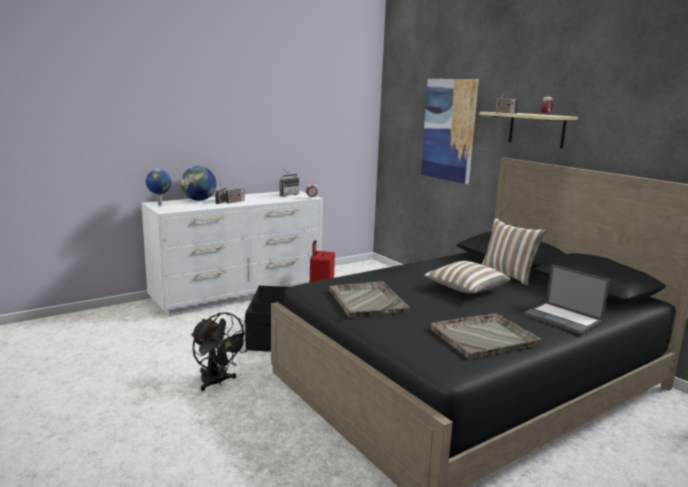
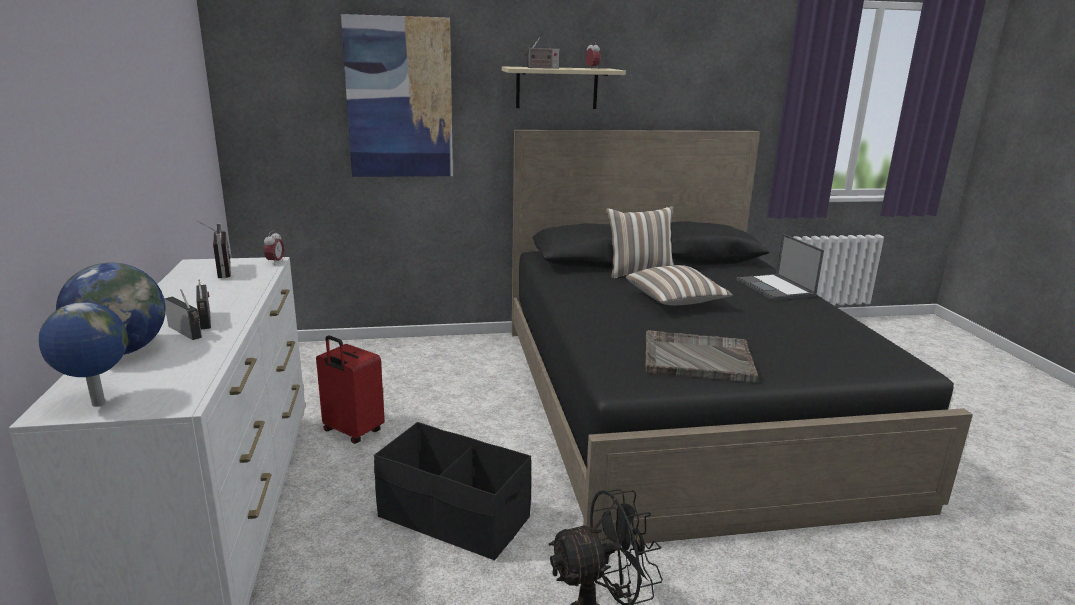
camera: 65 degrees left, 5 degrees up
(484, 337) = (824, 330): grey tray -> none
(563, 318) = (776, 288): laptop -> laptop turned 90 degrees clockwise

